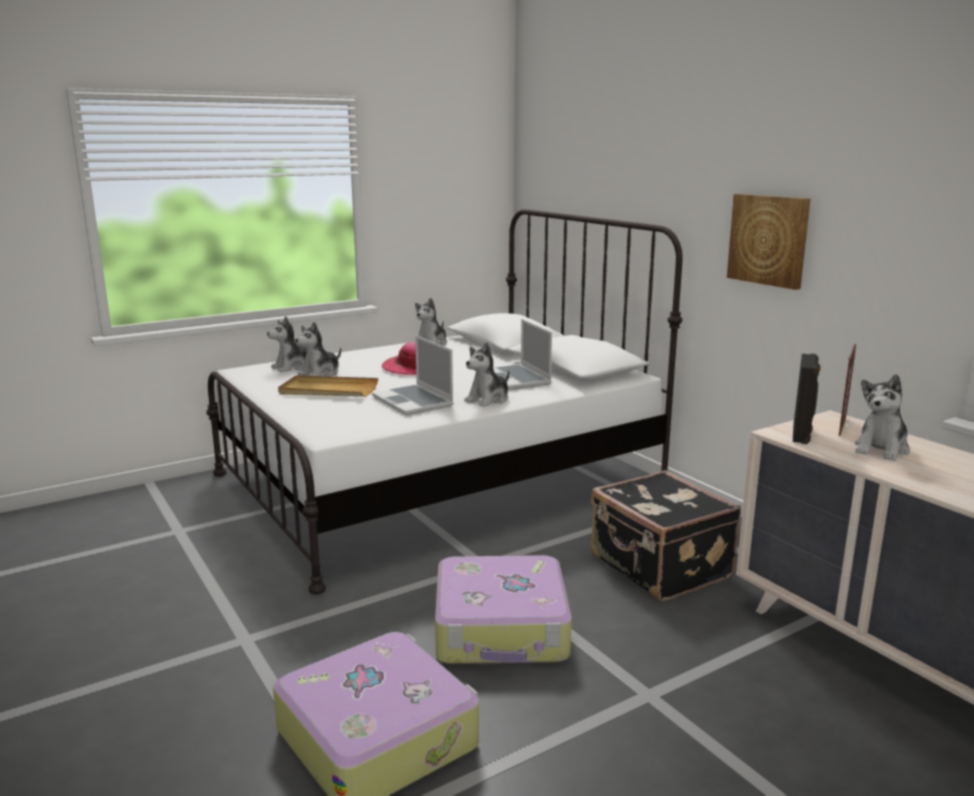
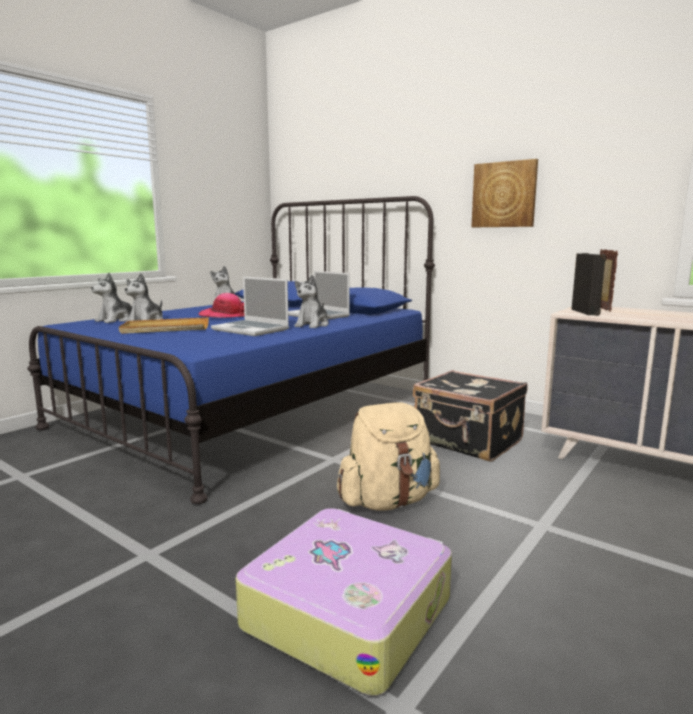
camera: 20 degrees left, 5 degrees down
(437, 481) = (252, 411): white bed -> blue bed
(502, 629) = (388, 501): suitcase -> beige backpack
(881, 449) = (647, 314): plush toy -> none

